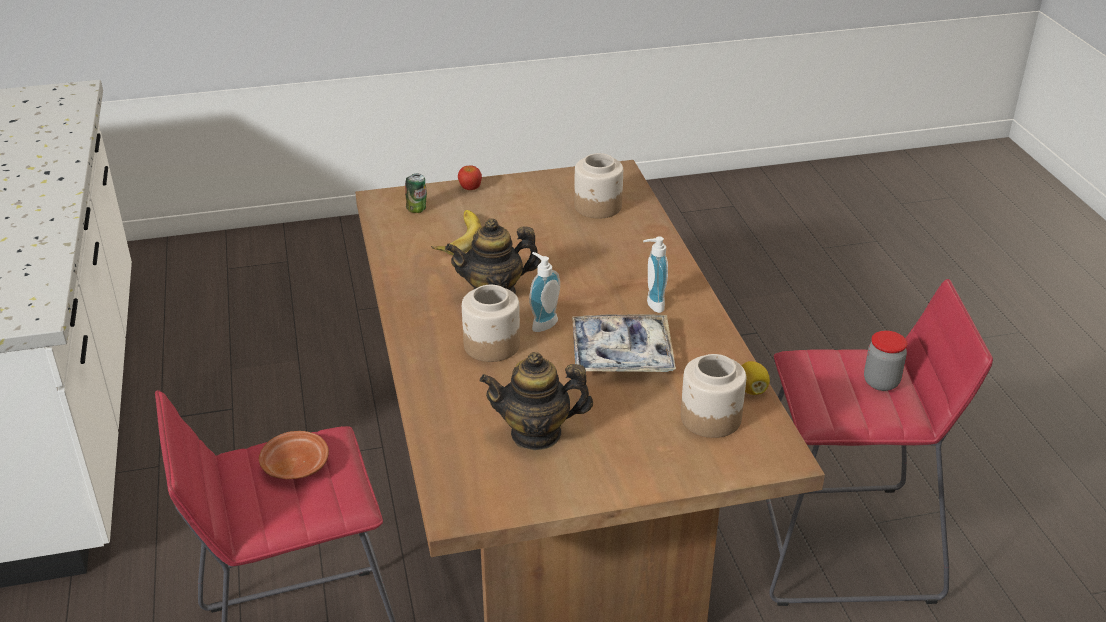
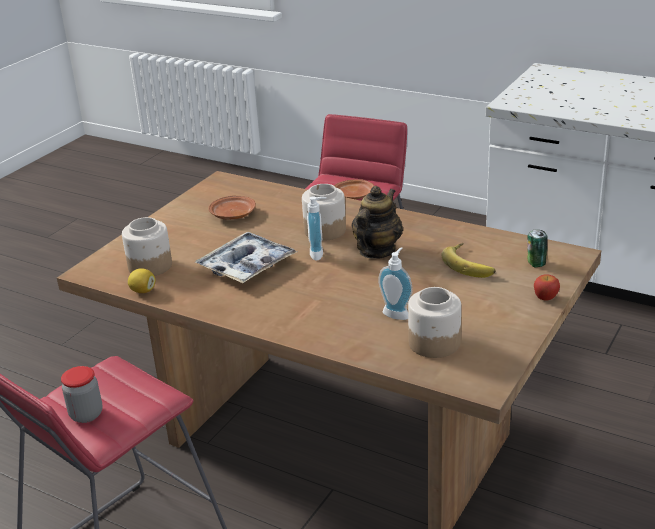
camera: 135 degrees right, 5 degrees down
(536, 434) = (232, 215): teapot -> brown plate
(652, 304) = (273, 300): soap dispenser -> soap dispenser (397, 313)

